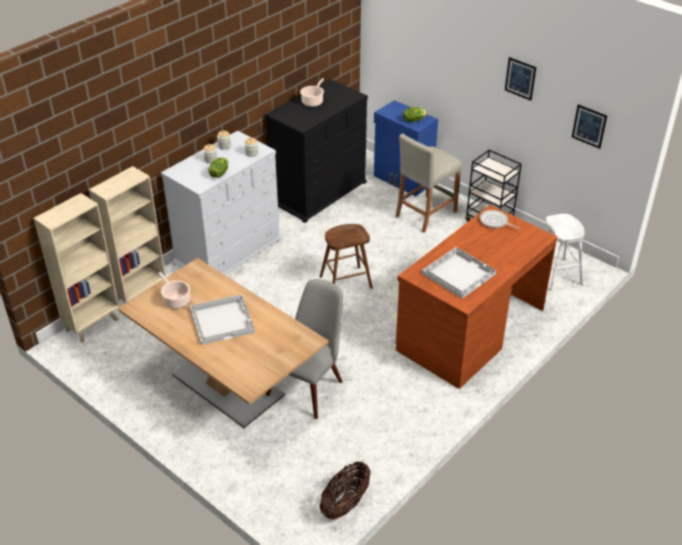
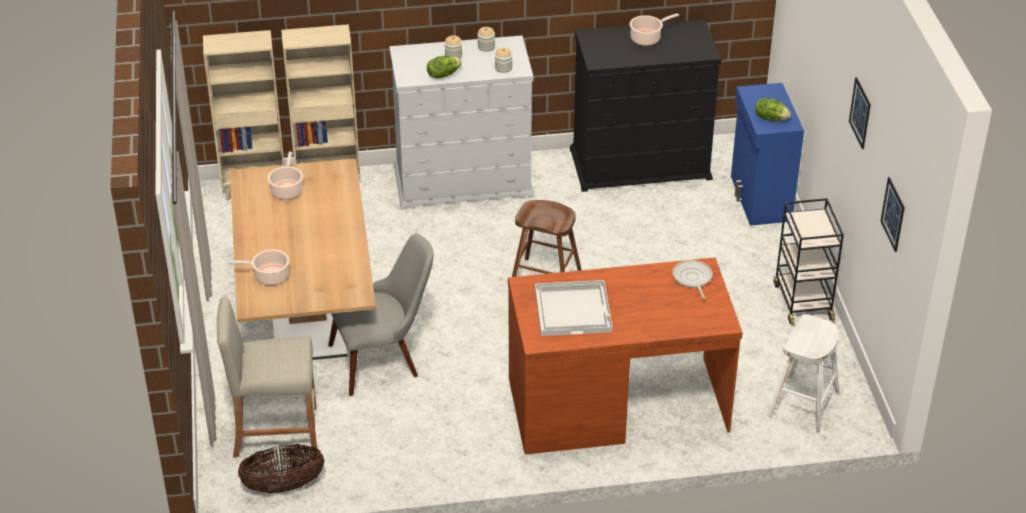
camera: 40 degrees right, 0 degrees up
(222, 320) = (304, 232): white tray -> none
(235, 361) = (269, 276): none -> cooking pot
(425, 213) = (735, 251): beige stool -> beige stool (275, 432)

